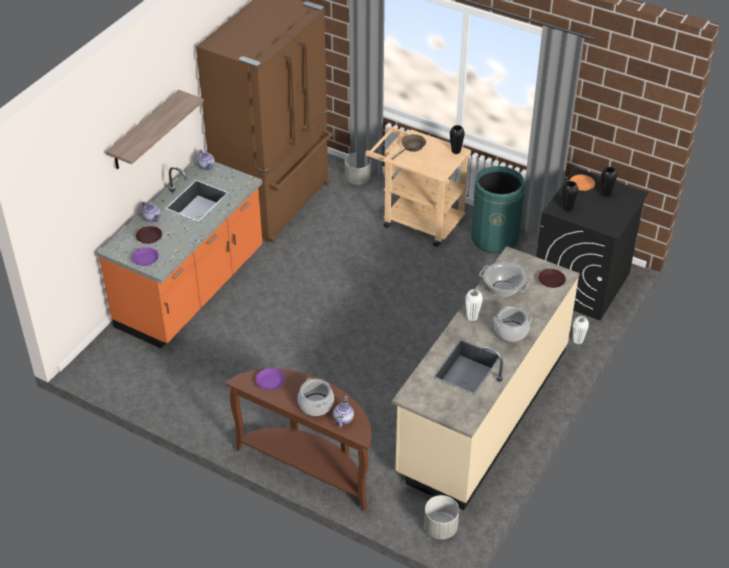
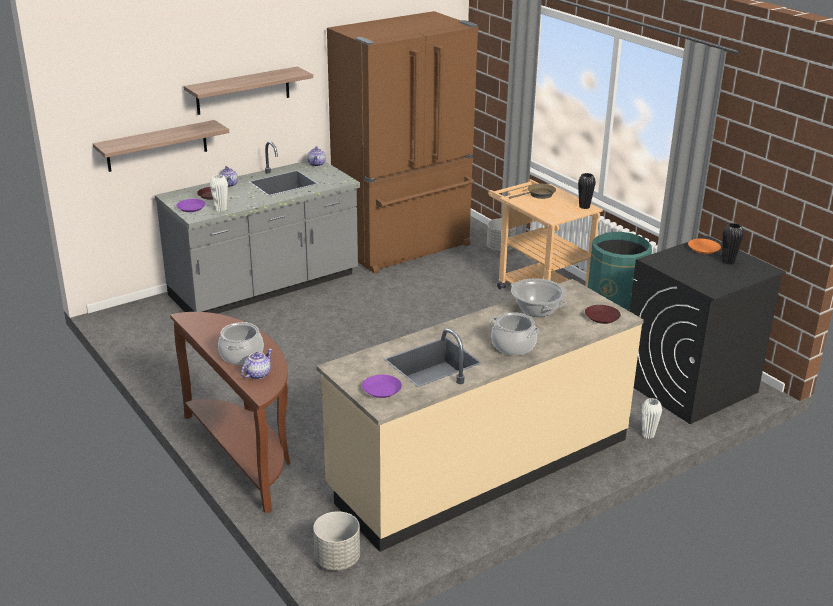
camera: 25 degrees right, 15 degrees down
(92, 210) = (157, 146): none -> shelf
(192, 289) = (265, 287): orange counter -> grey counter
(270, 381) = (215, 324): purple plate -> purple plate (381, 389)
(472, 317) = (477, 323): white vase -> white vase (220, 209)
(567, 208) = (669, 262): black vase -> none

